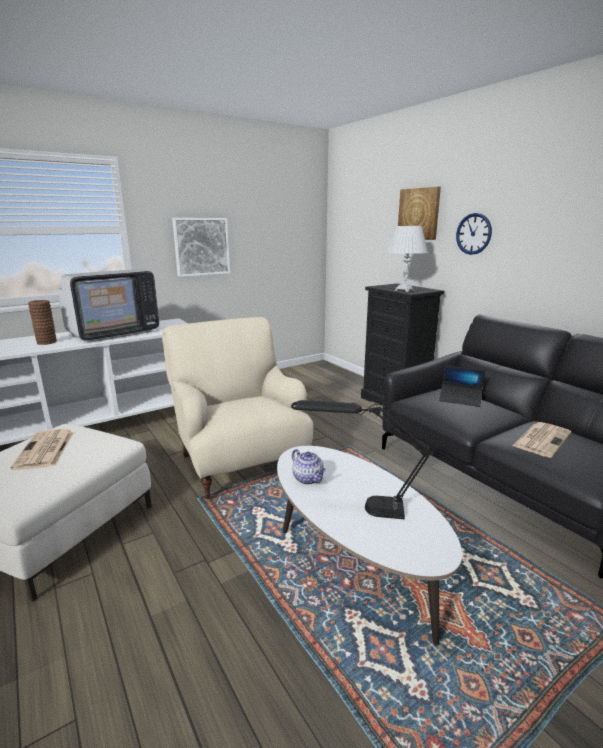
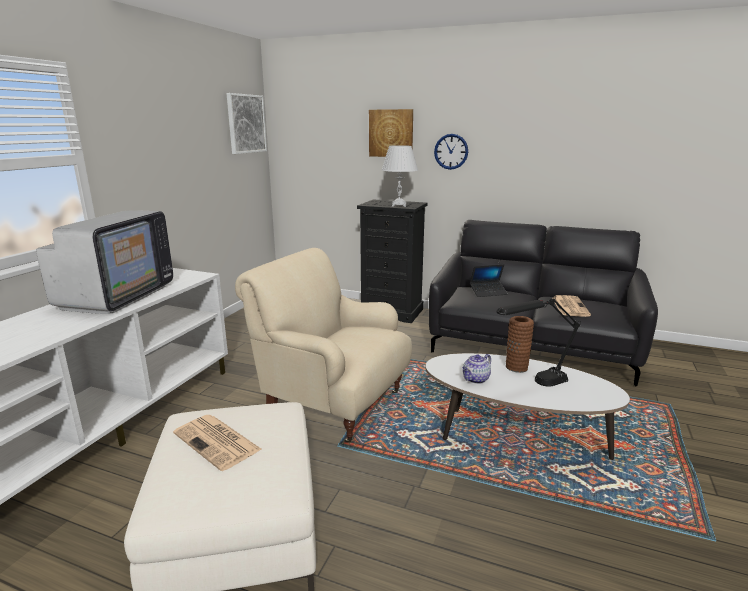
camera: 35 degrees left, 0 degrees up
(47, 342) = (46, 325): brown vase -> brown vase (516, 367)
(201, 246) = (163, 175): picture -> picture (246, 124)
(308, 479) = (475, 379): teapot -> teapot turned 120 degrees clockwise

